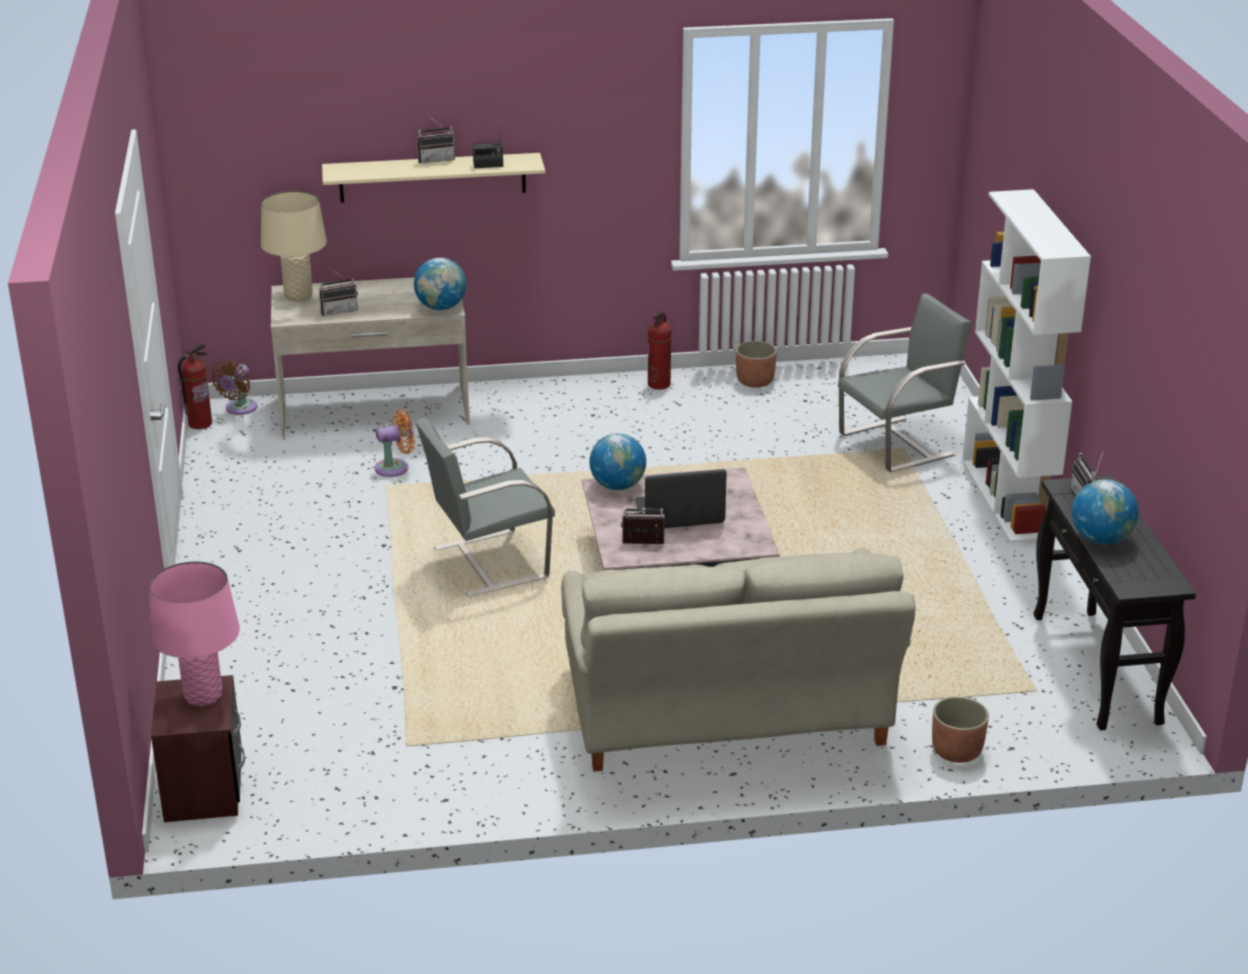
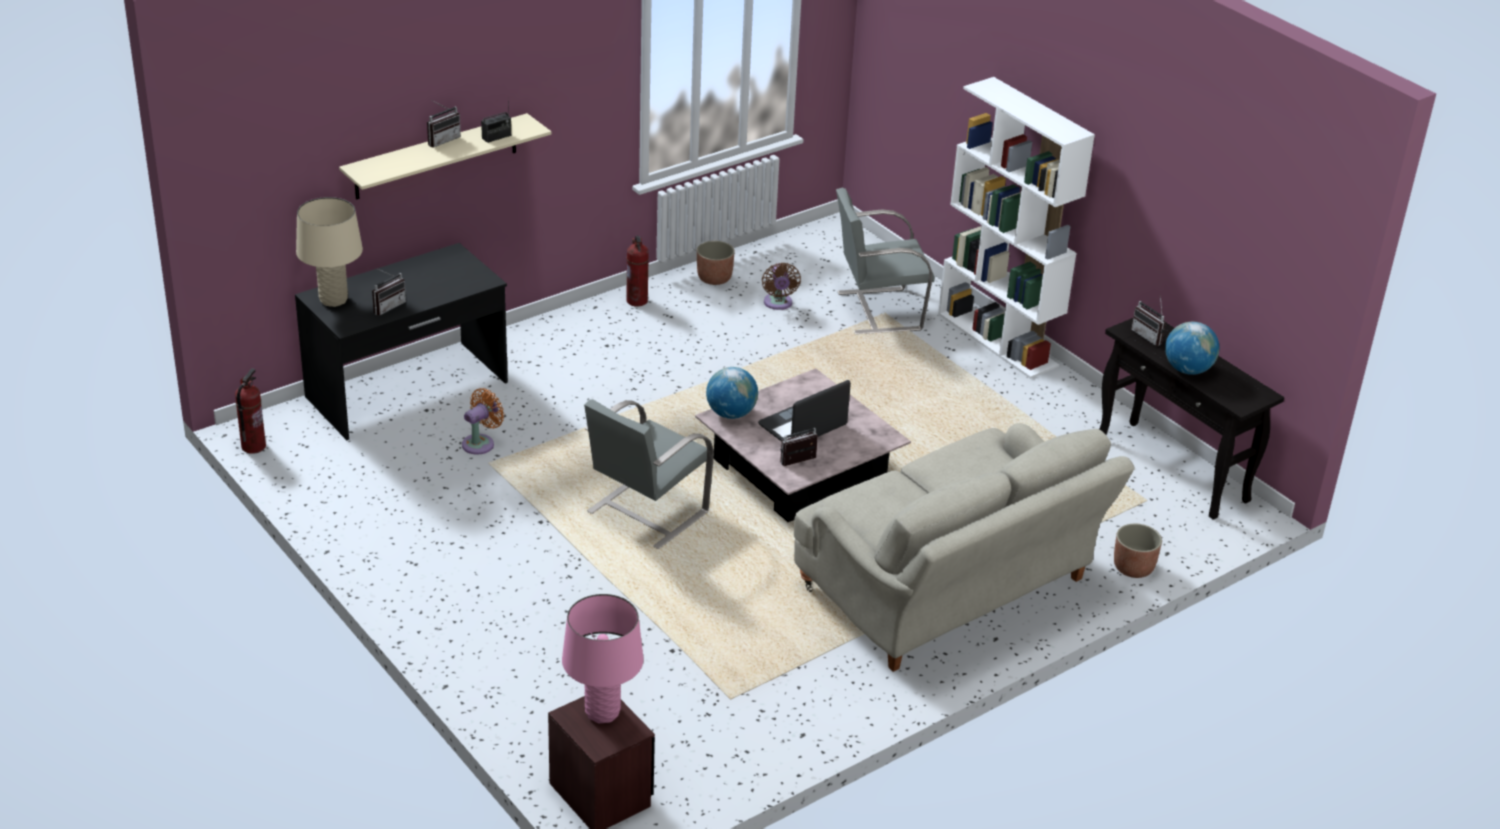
camera: 30 degrees left, 5 degrees up
(239, 409) = (277, 421): brown fan -> brown fan (778, 304)
(374, 410) = (408, 390): beige desk -> black desk
(441, 307) = (478, 281): globe -> none
(898, 444) = (877, 310): grey chair -> grey chair turned 135 degrees counterclockwise

